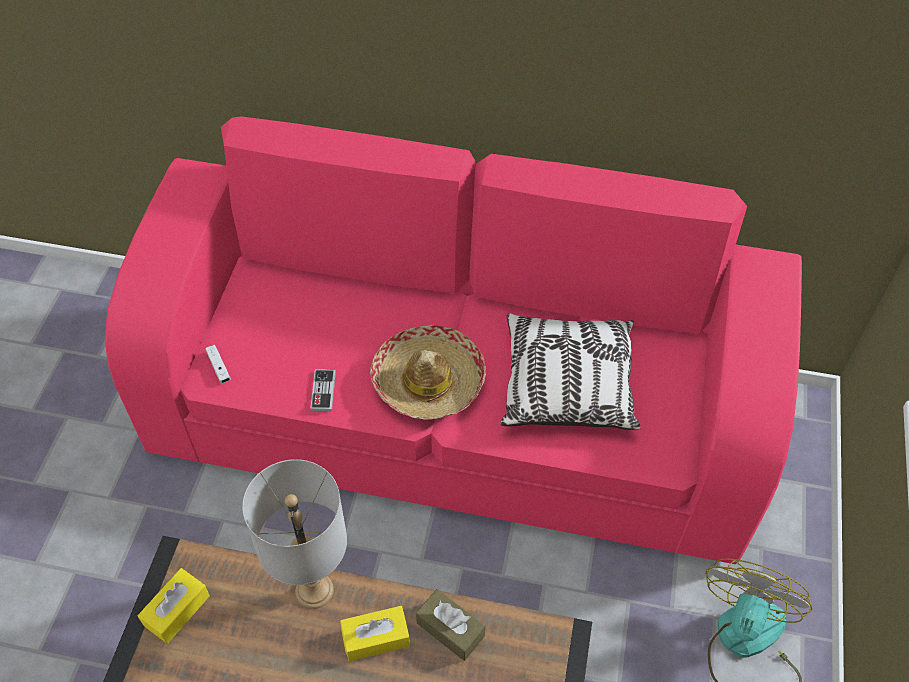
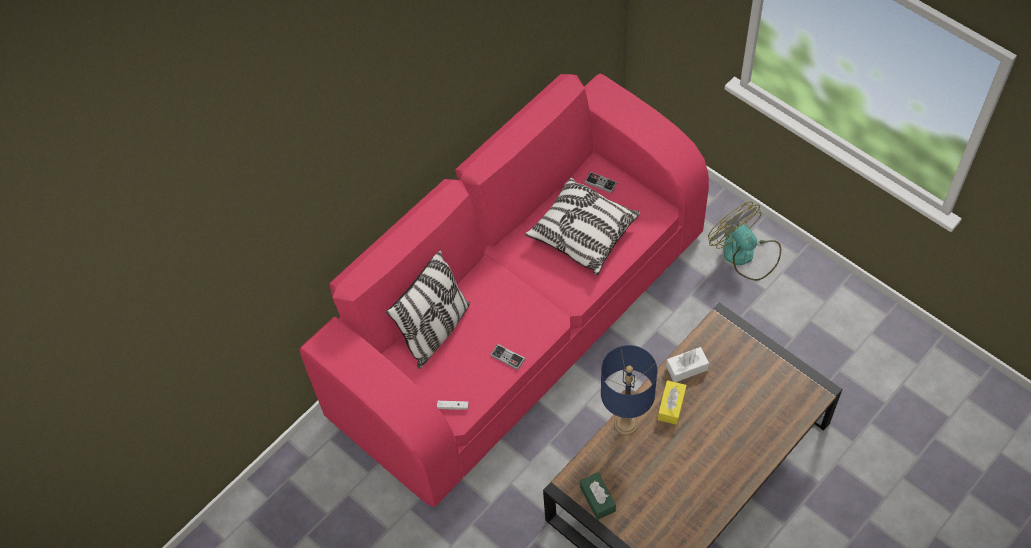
camera: 55 degrees left, 5 degrees up
(177, 610) = (597, 499): yellow tissue box -> green tissue box
(315, 590) = (626, 423): grey table lamp -> blue table lamp
(319, 299) = (435, 330): none -> pillow
(428, 381) = (536, 300): hat -> none
(450, 629) = (686, 368): brown tissue box -> white tissue box
(661, 368) = (600, 183): none -> game controller

